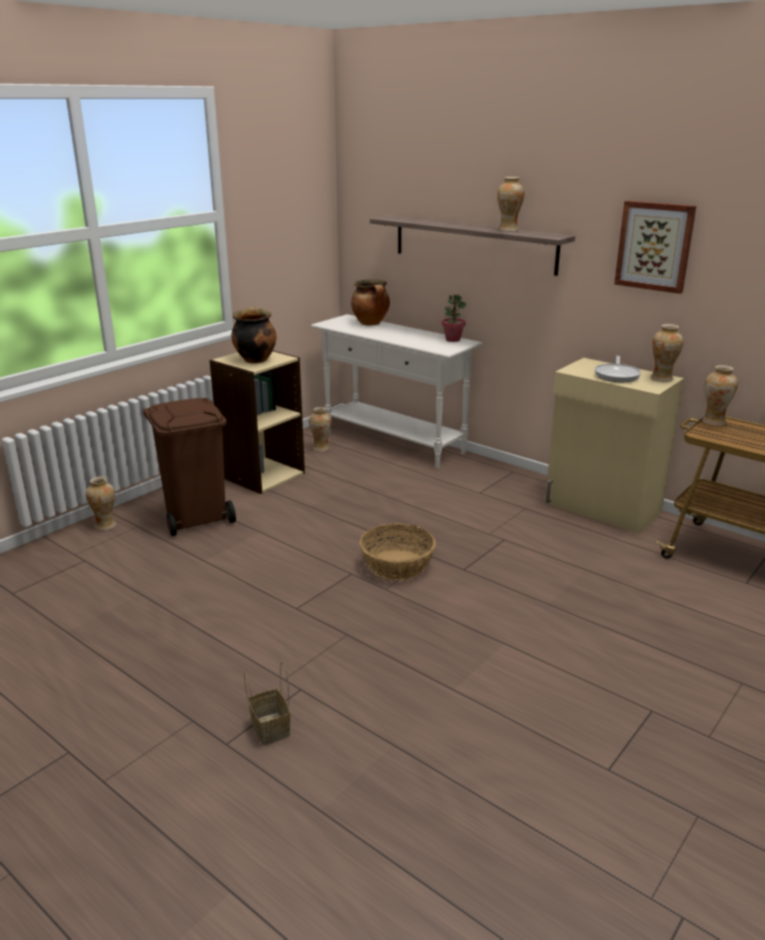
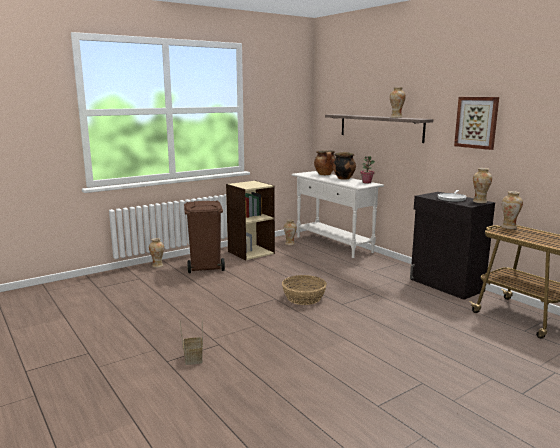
camera: 15 degrees right, 10 degrees down
(255, 359) = (249, 185): cooking pot -> cooking pot (343, 178)
(602, 508) = (446, 285): beige cabinet -> black cabinet

